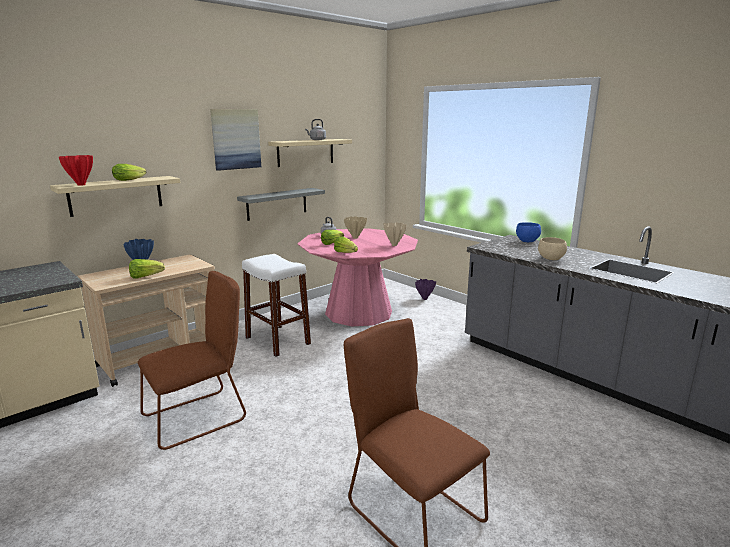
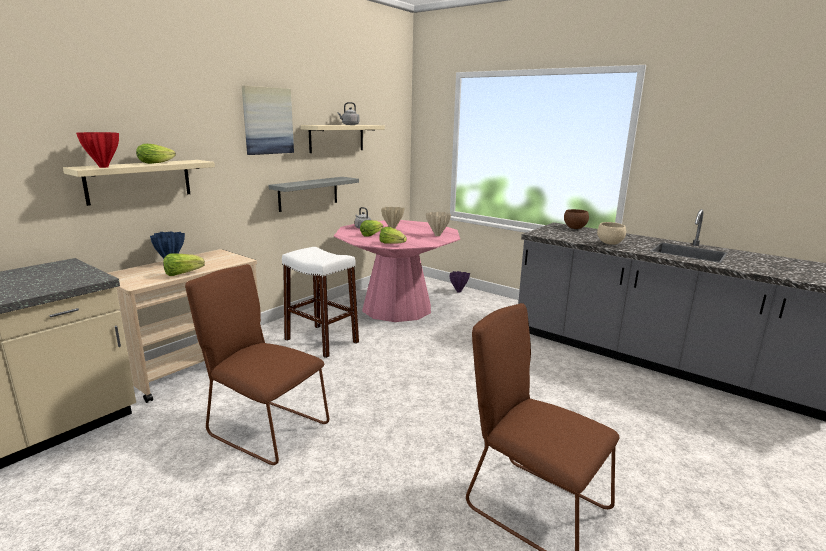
camera: 10 degrees left, 0 degrees up
(199, 417) = (264, 428): brown chair -> brown chair turned 105 degrees counterclockwise
(526, 241) = (574, 228): blue bowl -> brown bowl

